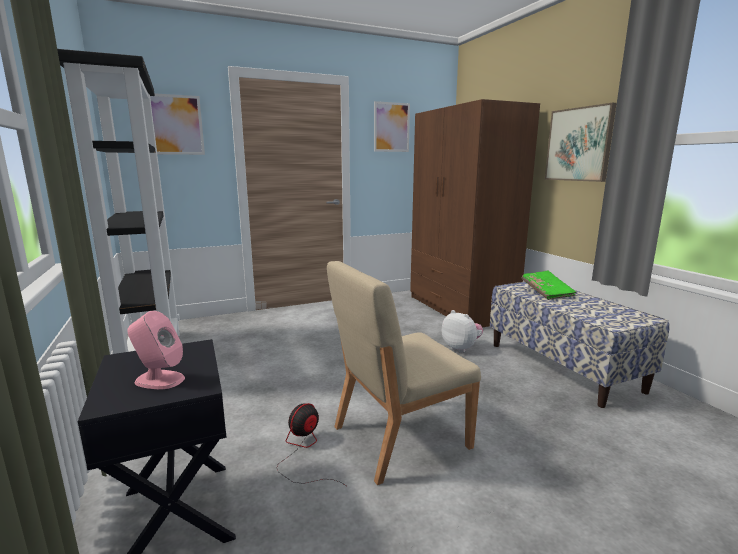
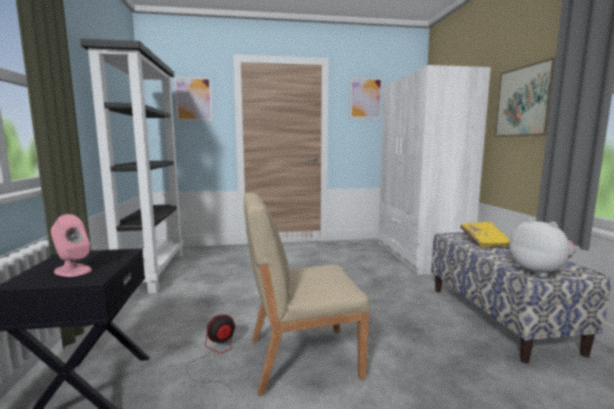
camera: 15 degrees right, 5 degrees down
(459, 308) = (419, 256): brown wardrobe -> white wardrobe
(461, 348) = (402, 289): plush toy -> plush toy (539, 272)
(547, 292) = (484, 242): green book -> yellow book

